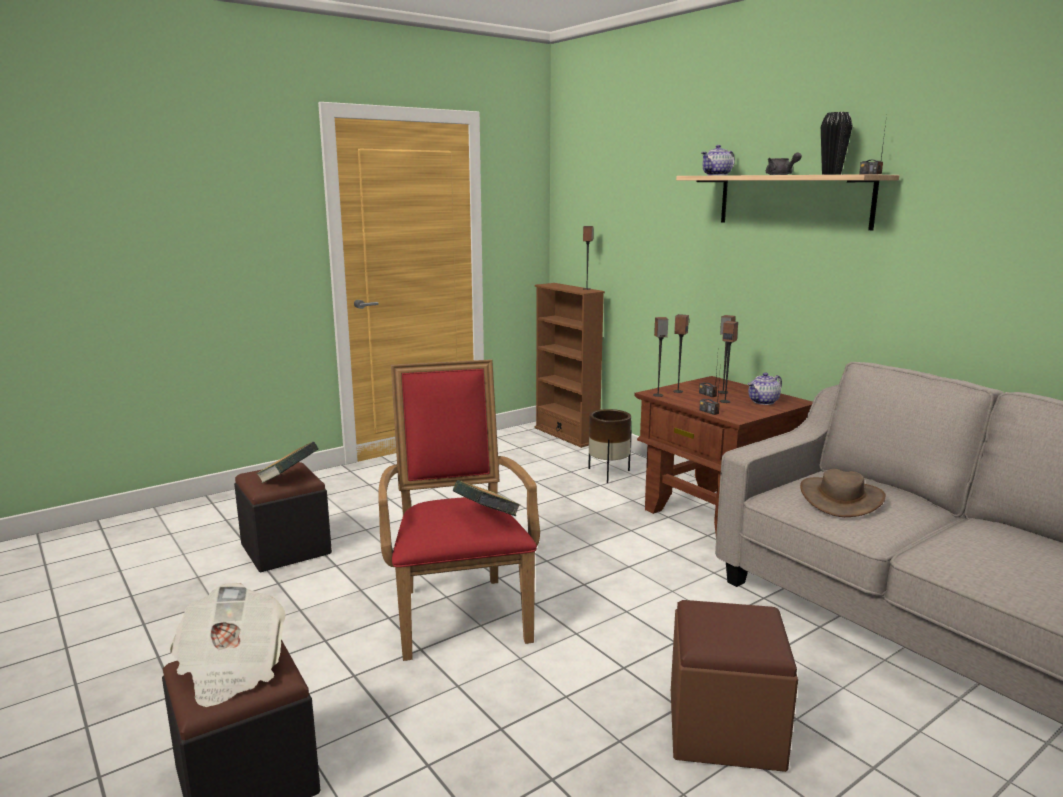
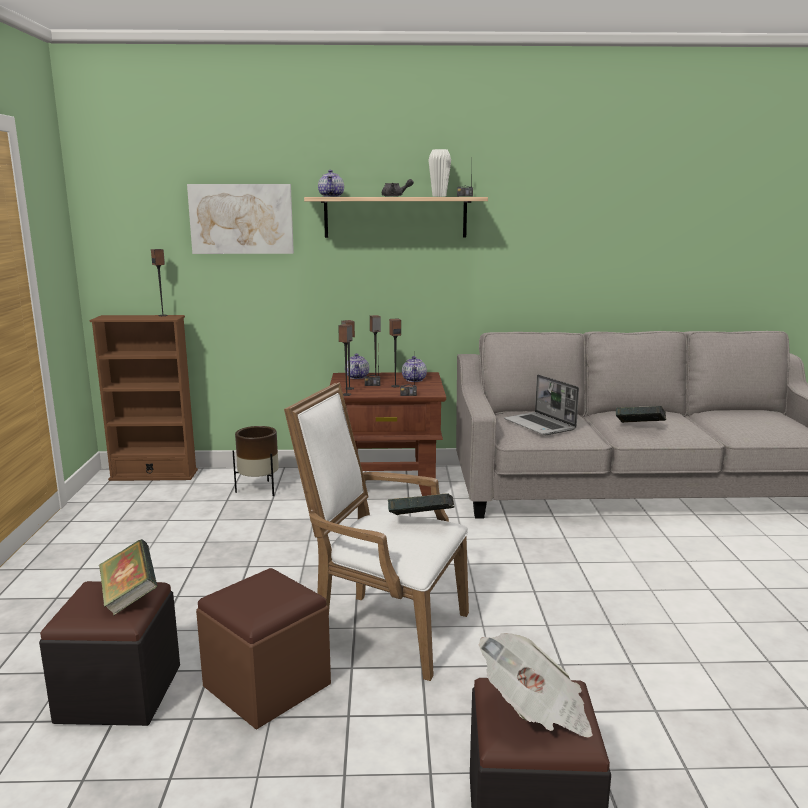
camera: 55 degrees left, 0 degrees up
(458, 610) = (383, 629): red armchair -> white armchair
(656, 199) = (241, 219): none -> picture
(719, 384) = (357, 377): none -> teapot
(724, 729) = (625, 585): brown ottoman -> brown ottoman (267, 685)
(831, 174) = (439, 196): black vase -> white vase
(841, 499) = (540, 425): brown hat -> laptop
(976, 555) = (639, 428): none -> book

